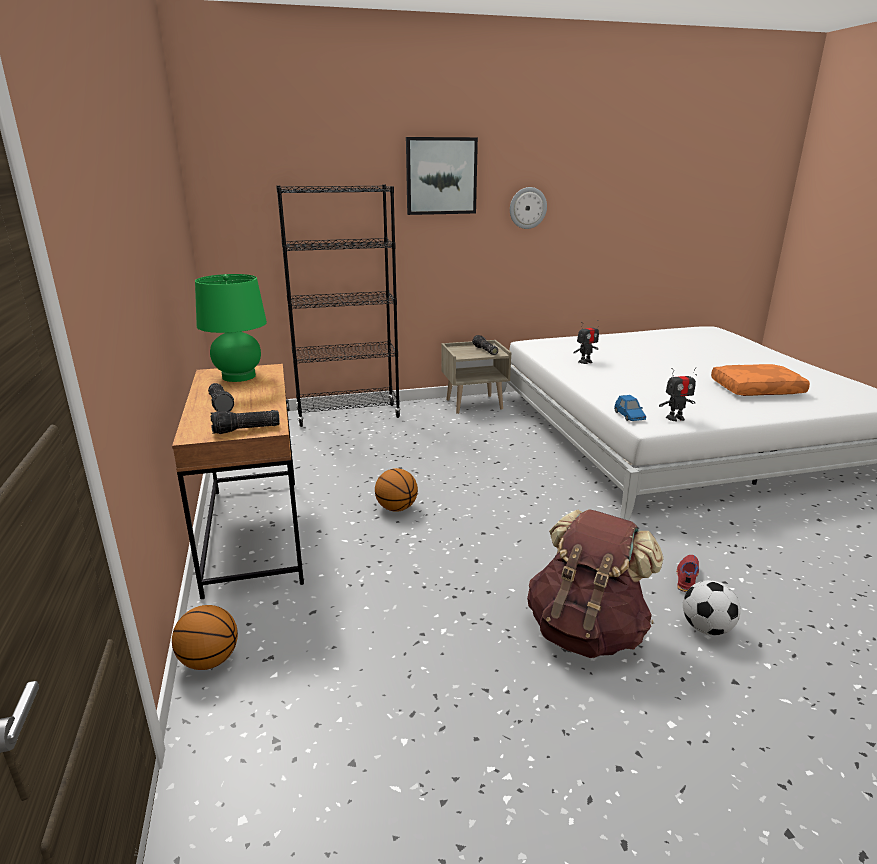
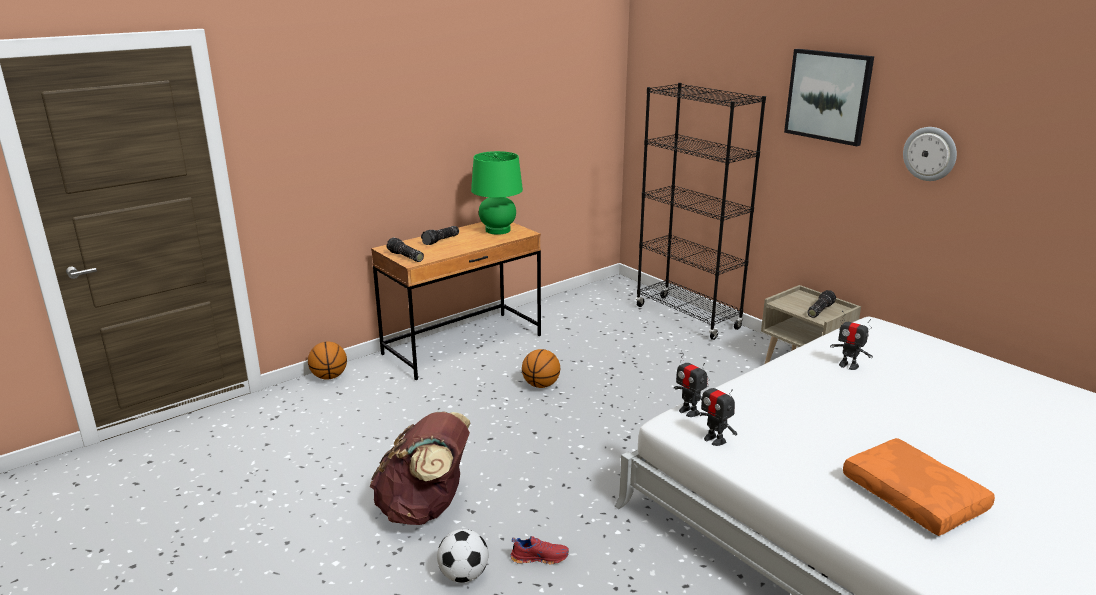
camera: 65 degrees right, 0 degrees up
(629, 416) = (689, 411): blue toy car -> toy robot

